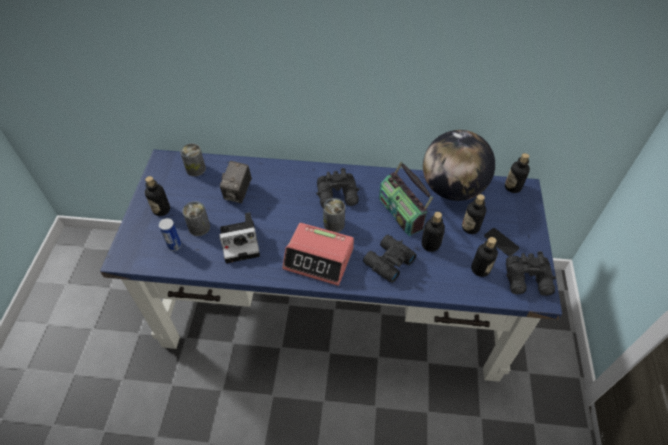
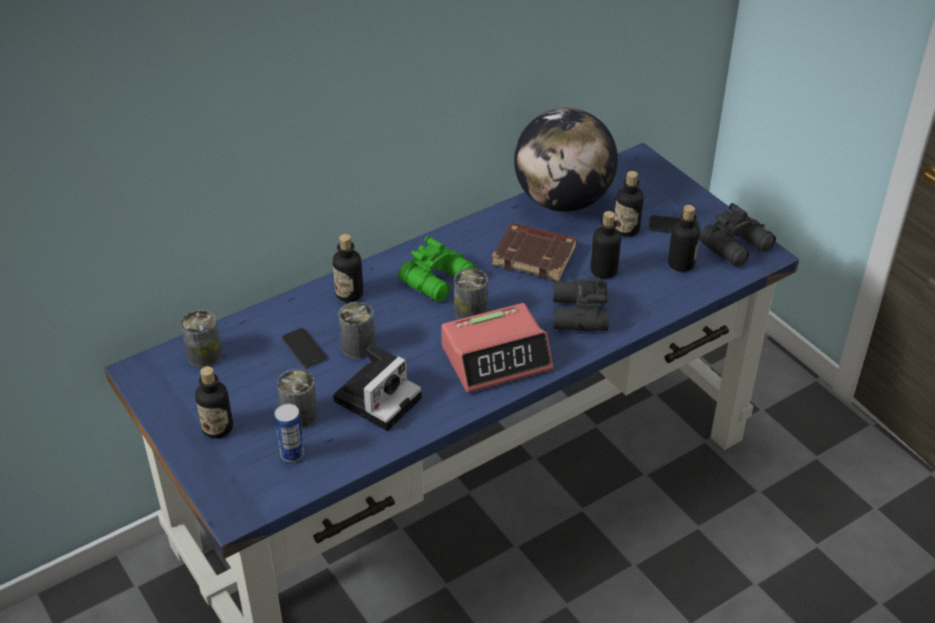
camera: 40 degrees left, 10 degrees down
(238, 193) = (304, 348): camera -> phone
(262, 208) = (358, 347): none -> can
(338, 196) = (439, 280): black binoculars -> green binoculars
(402, 212) = (535, 256): radio -> brown book
(513, 187) = (625, 164): bottle -> bottle (349, 294)

